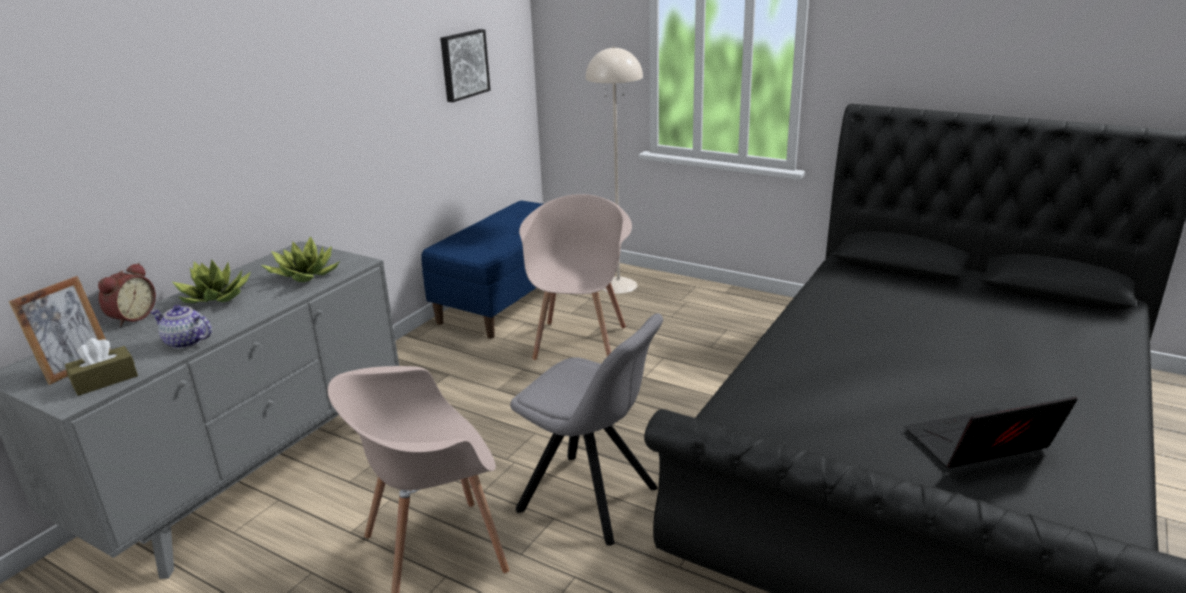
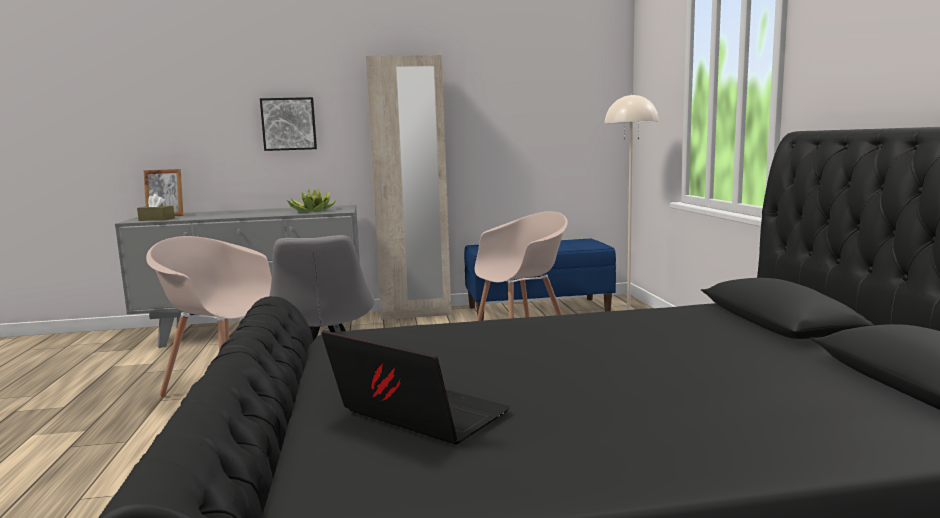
camera: 50 degrees right, 15 degrees down
(131, 317) = (225, 210): alarm clock -> none
(186, 342) = (207, 217): teapot -> none
(215, 298) = (263, 211): potted plant -> none
(398, 358) = (415, 314): none -> beige wardrobe
(463, 65) = (538, 114): picture -> picture (289, 124)

